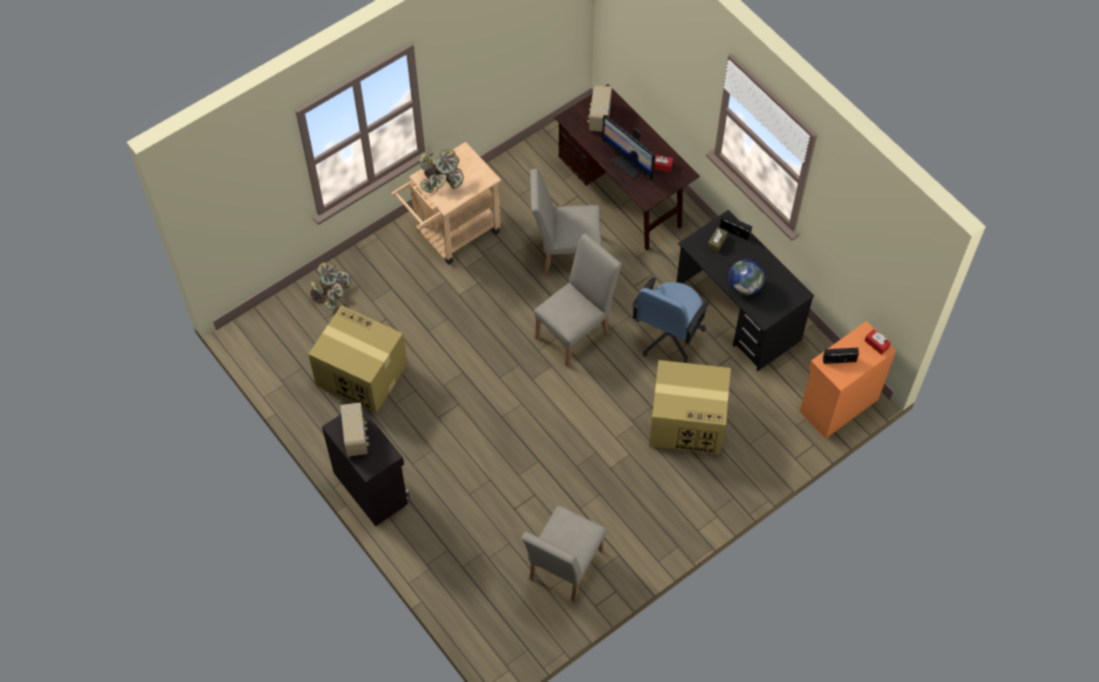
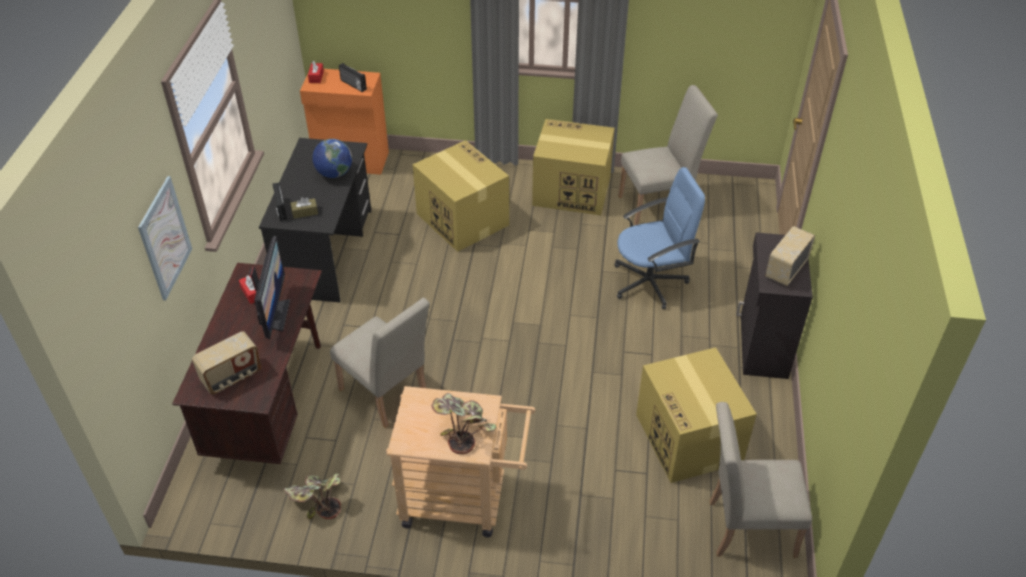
camera: 135 degrees left, 15 degrees down
(331, 292) = (647, 541): potted plant -> potted plant (317, 502)
(577, 331) = (460, 330): beige chair -> beige chair (744, 527)
(643, 522) = (570, 191): none -> cardboard box
(667, 335) = (396, 276): blue office chair -> blue office chair (650, 282)
(680, 79) = (165, 238): none -> picture

